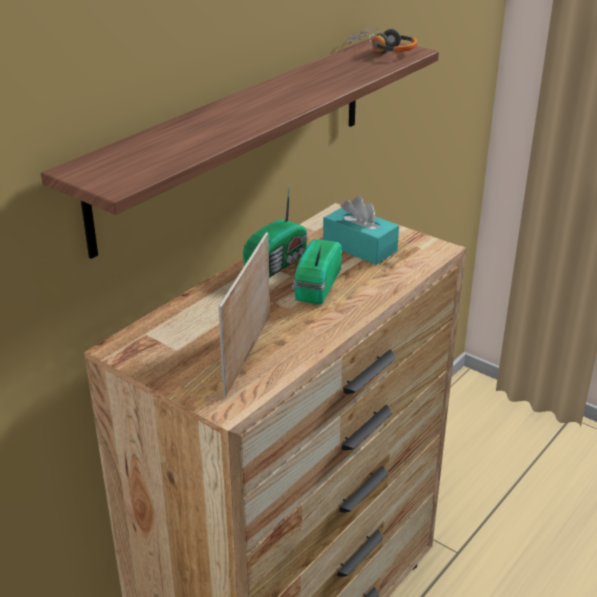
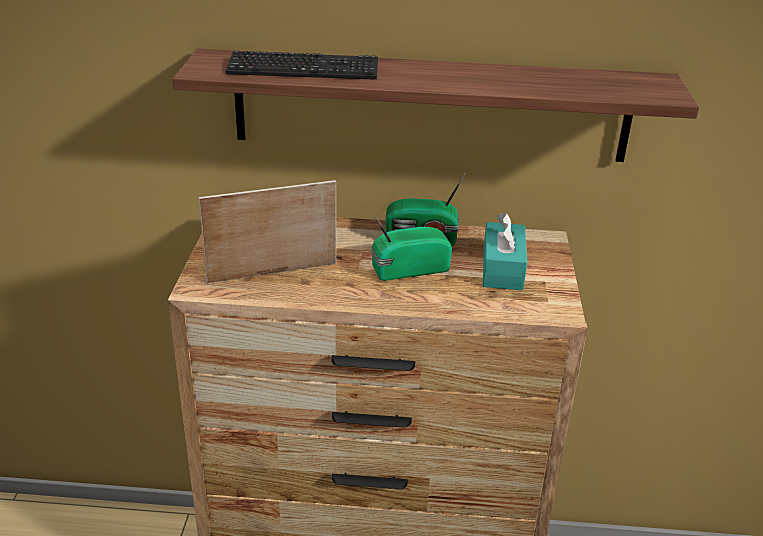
camera: 55 degrees right, 0 degrees up
(183, 141) = (303, 69): none -> keyboard
(381, 49) = (645, 83): headphones -> none

